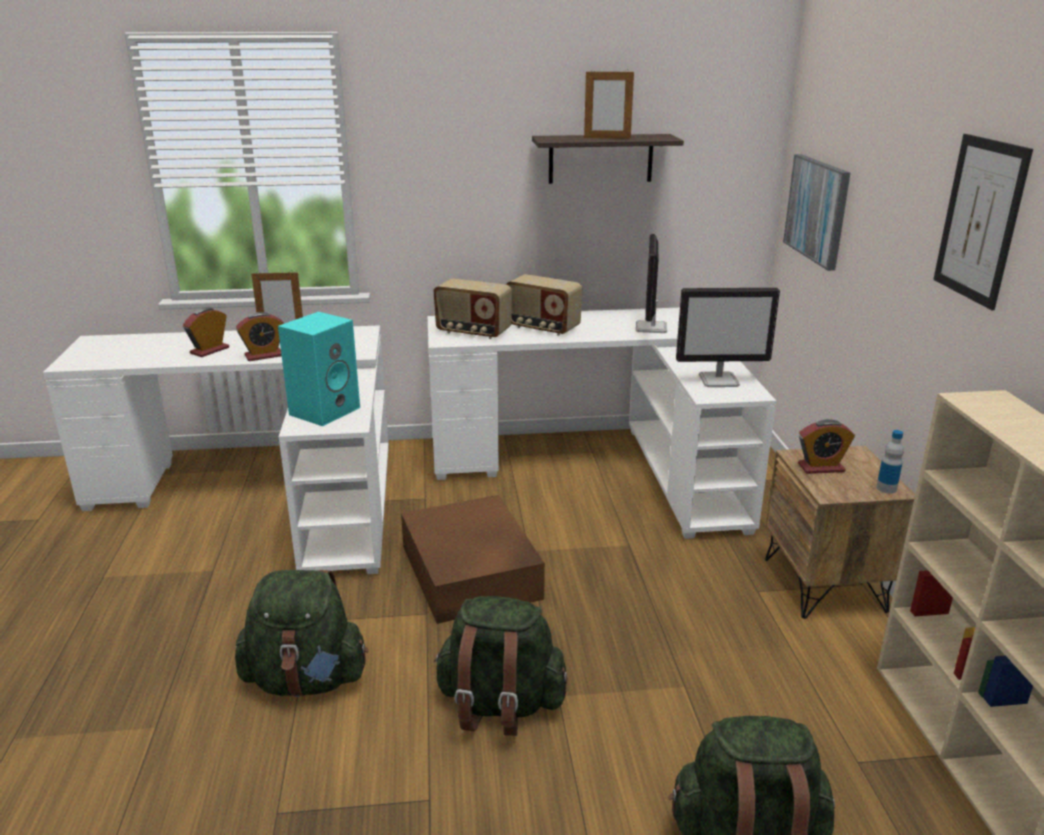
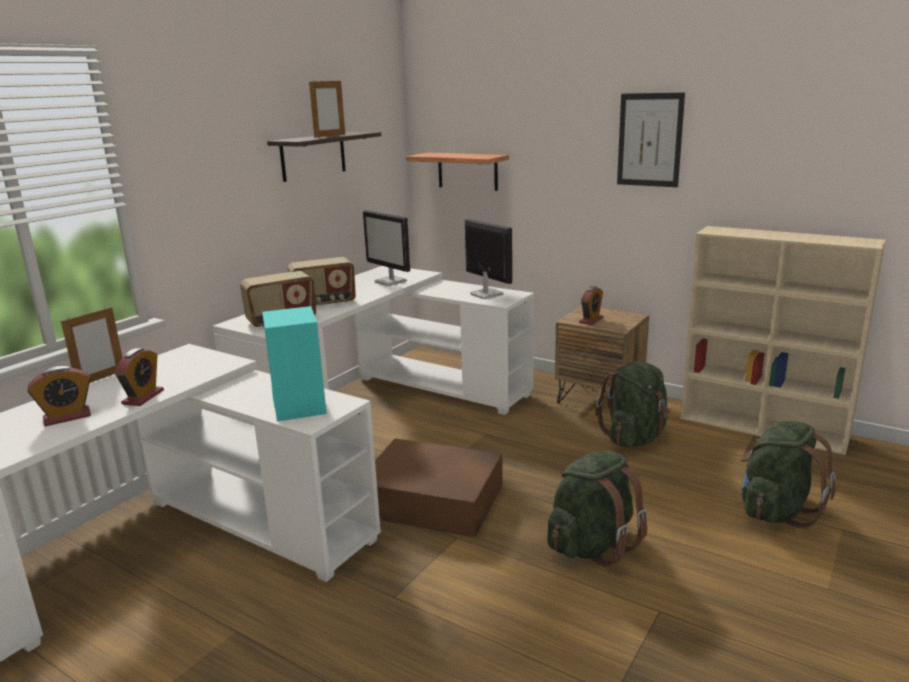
camera: 50 degrees left, 5 degrees down
(210, 350) = (67, 417): alarm clock -> alarm clock turned 105 degrees counterclockwise
(306, 680) = (469, 625): green backpack -> green backpack (635, 438)
(719, 380) = (486, 294): monitor -> monitor turned 75 degrees counterclockwise
(817, 210) = (467, 171): picture -> shelf
(886, 488) = (631, 316): bottle -> none

